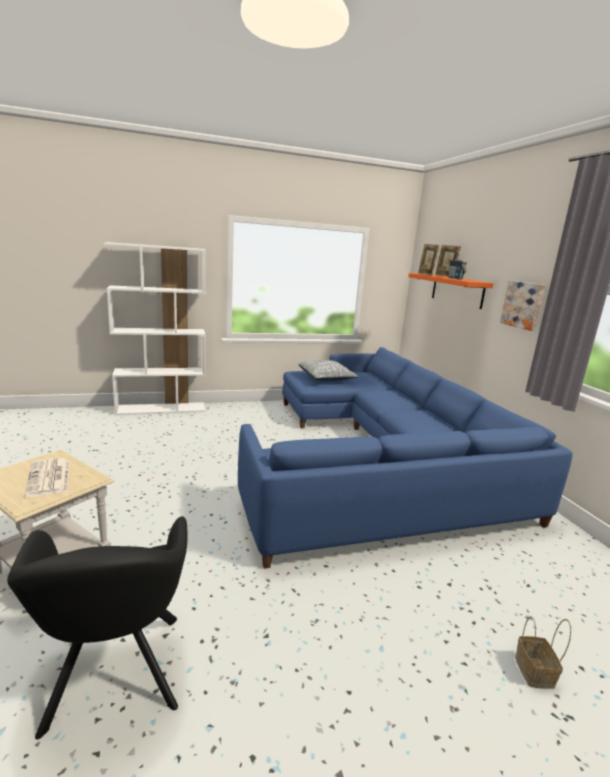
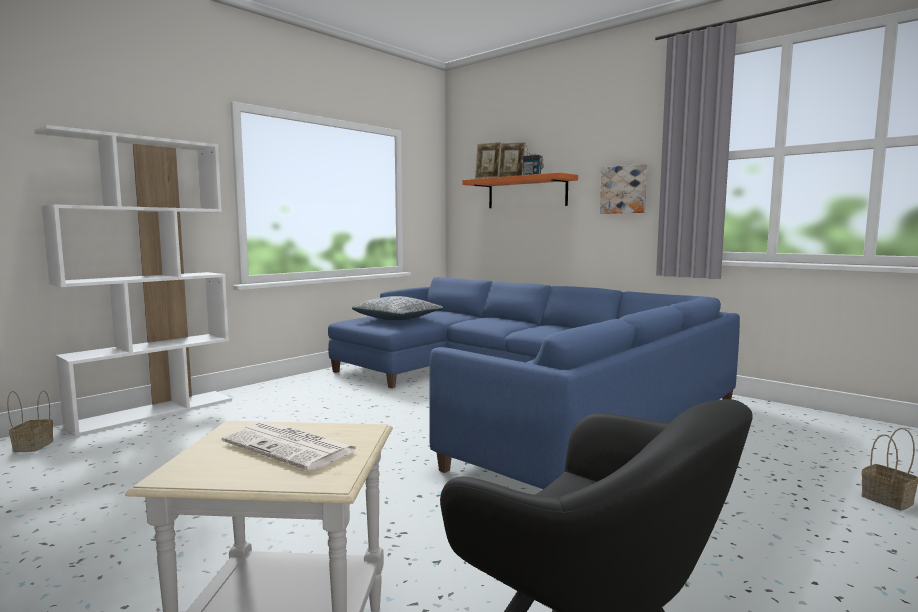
camera: 30 degrees left, 10 degrees down
(94, 415) = (33, 446): none -> basket

